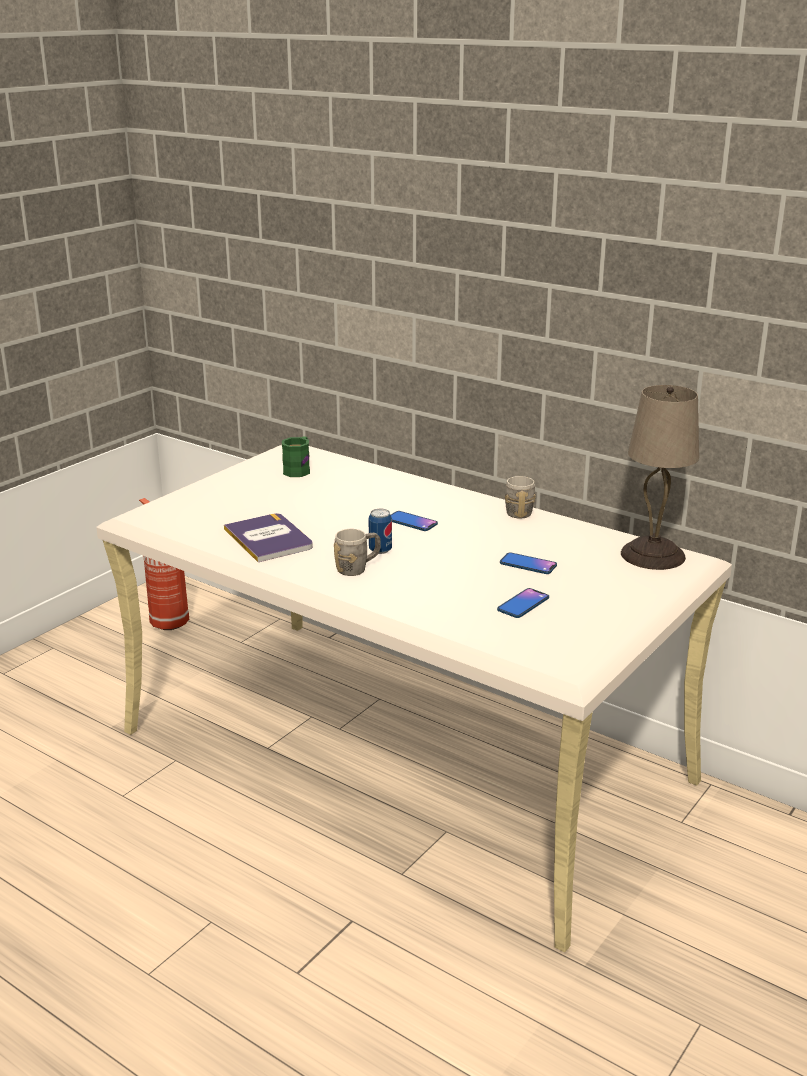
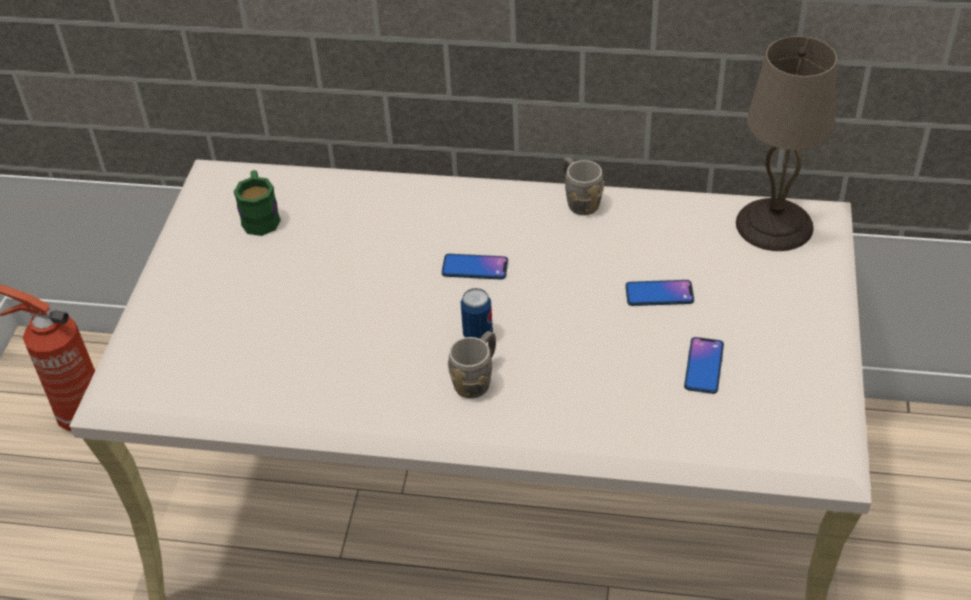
camera: 25 degrees left, 20 degrees up
(269, 539) = (327, 367): book -> none

